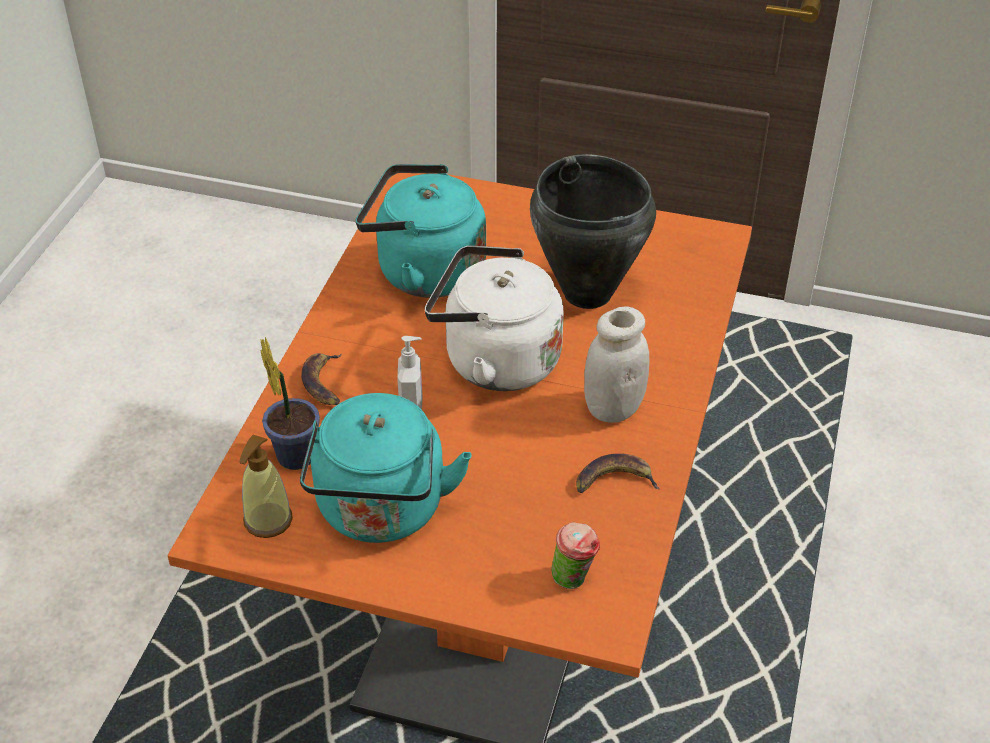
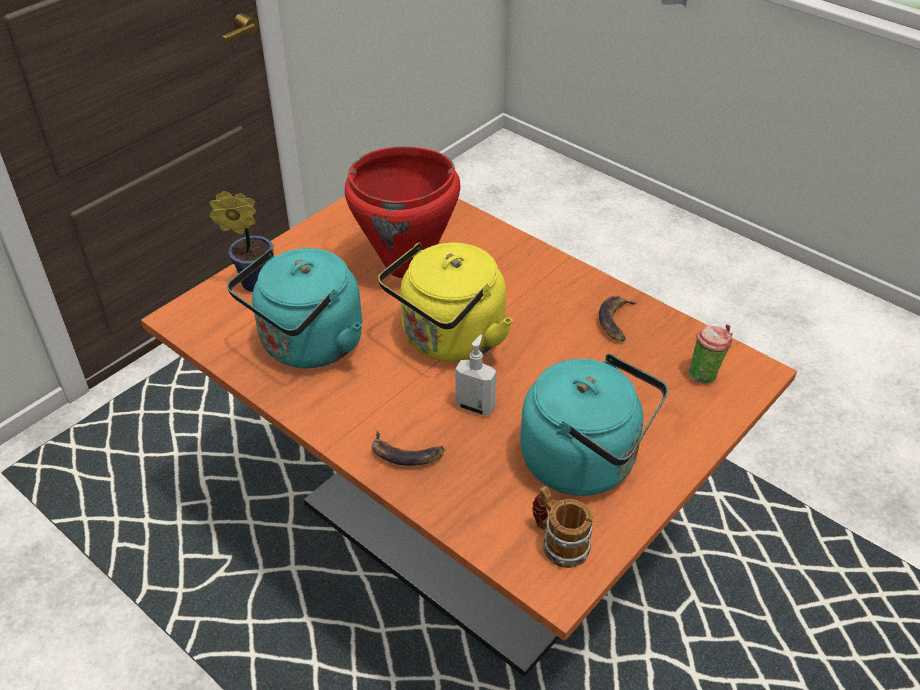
camera: 65 degrees left, 0 degrees up
(268, 520) = (558, 542): soap dispenser -> mug
(294, 453) = (483, 500): potted plant -> potted plant (252, 283)
(494, 360) = (449, 340): white kettle -> yellow kettle
(587, 294) = (407, 266): black cooking pot -> red cooking pot
(613, 408) = (542, 296): white jar -> none

